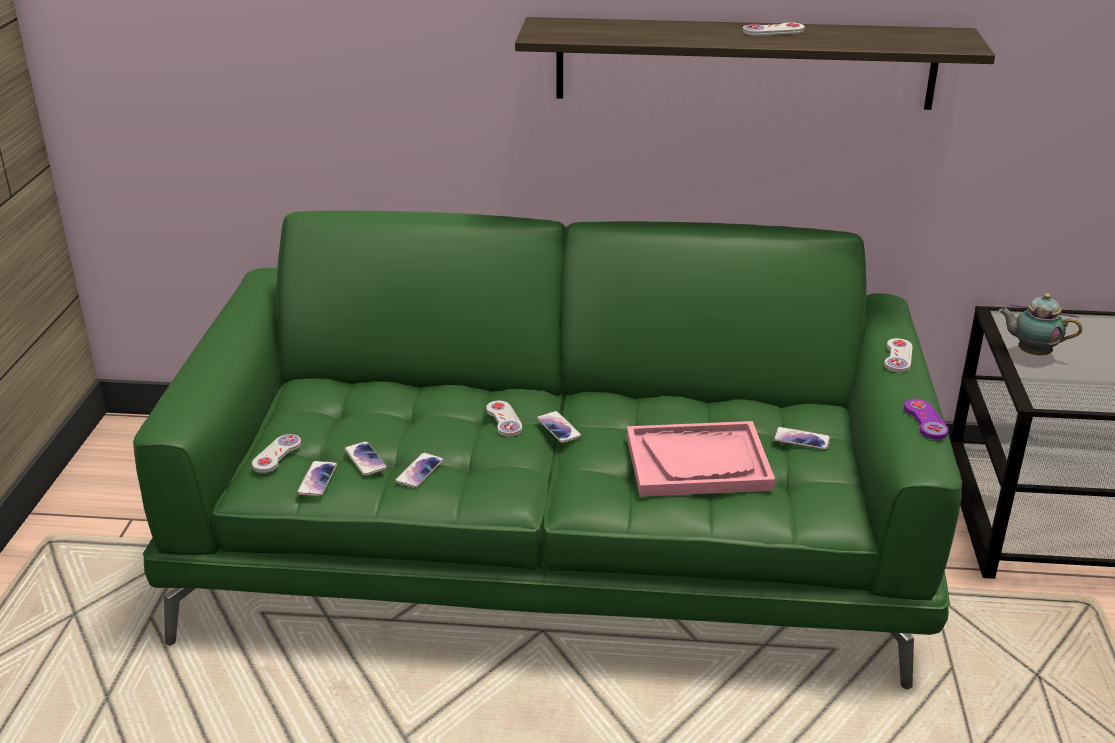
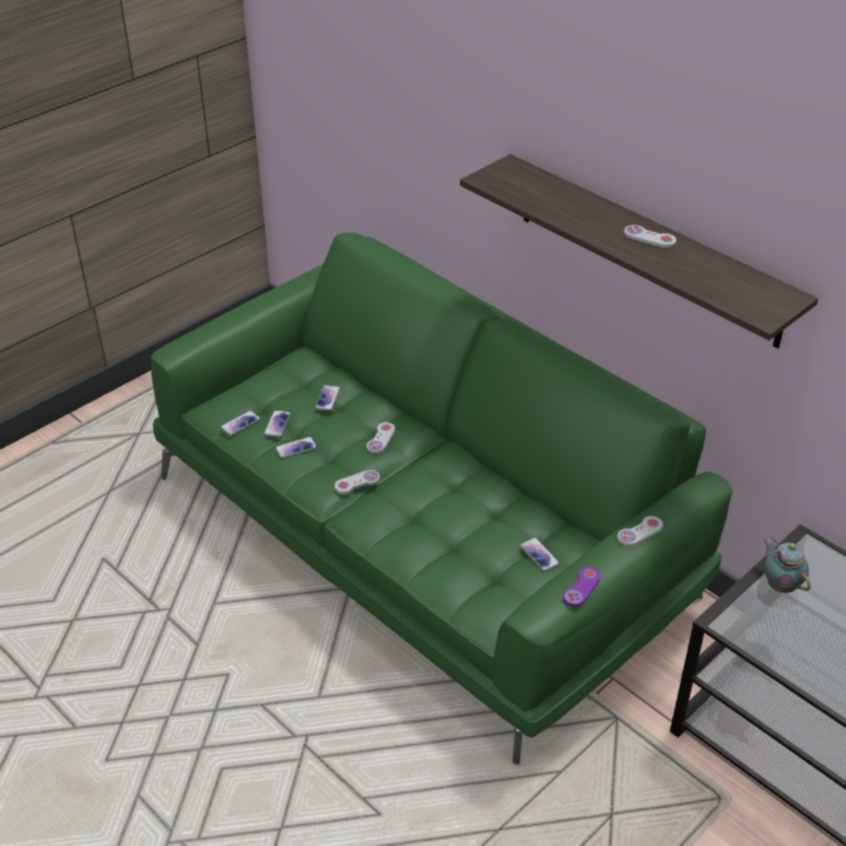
camera: 40 degrees right, 10 degrees up
(277, 455) = (237, 396): white game controller -> white game controller (357, 483)
(559, 428) = (405, 462): phone -> phone (327, 398)
(698, 462) = (454, 533): pink tray -> none

